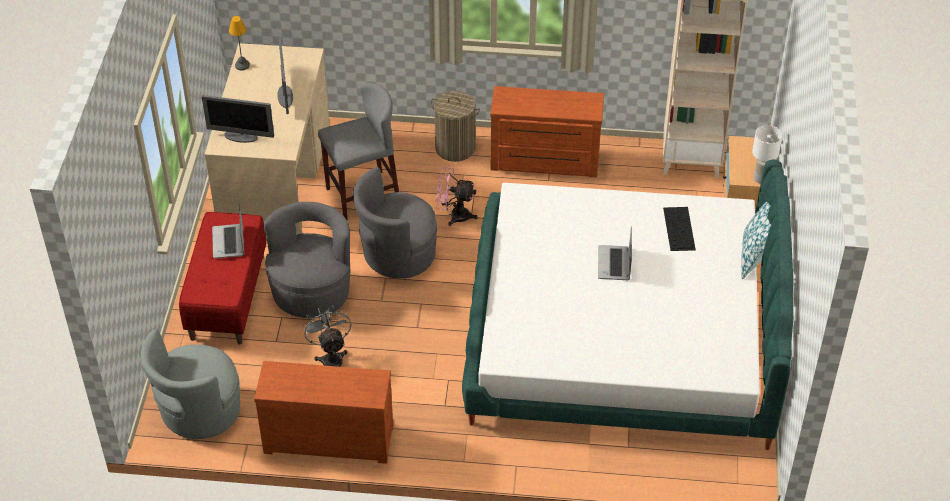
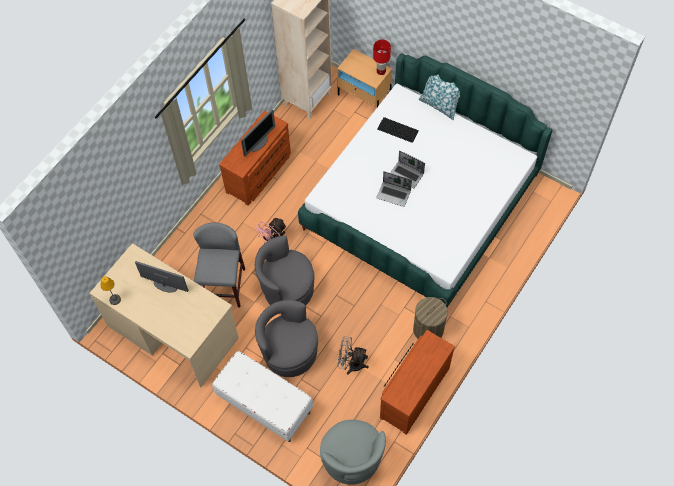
camera: 60 degrees left, 15 degrees up
(227, 297) = (264, 404): red bench -> white bench
(229, 242) = (250, 379): laptop -> laptop (394, 194)
(241, 136) = (187, 329): monitor -> monitor (259, 143)
(397, 254) = (287, 289): grey armchair -> grey armchair turned 90 degrees clockwise
(455, 148) = (216, 216): laundry basket -> laundry basket (428, 329)
(761, 178) = (381, 71): white table lamp -> red table lamp

